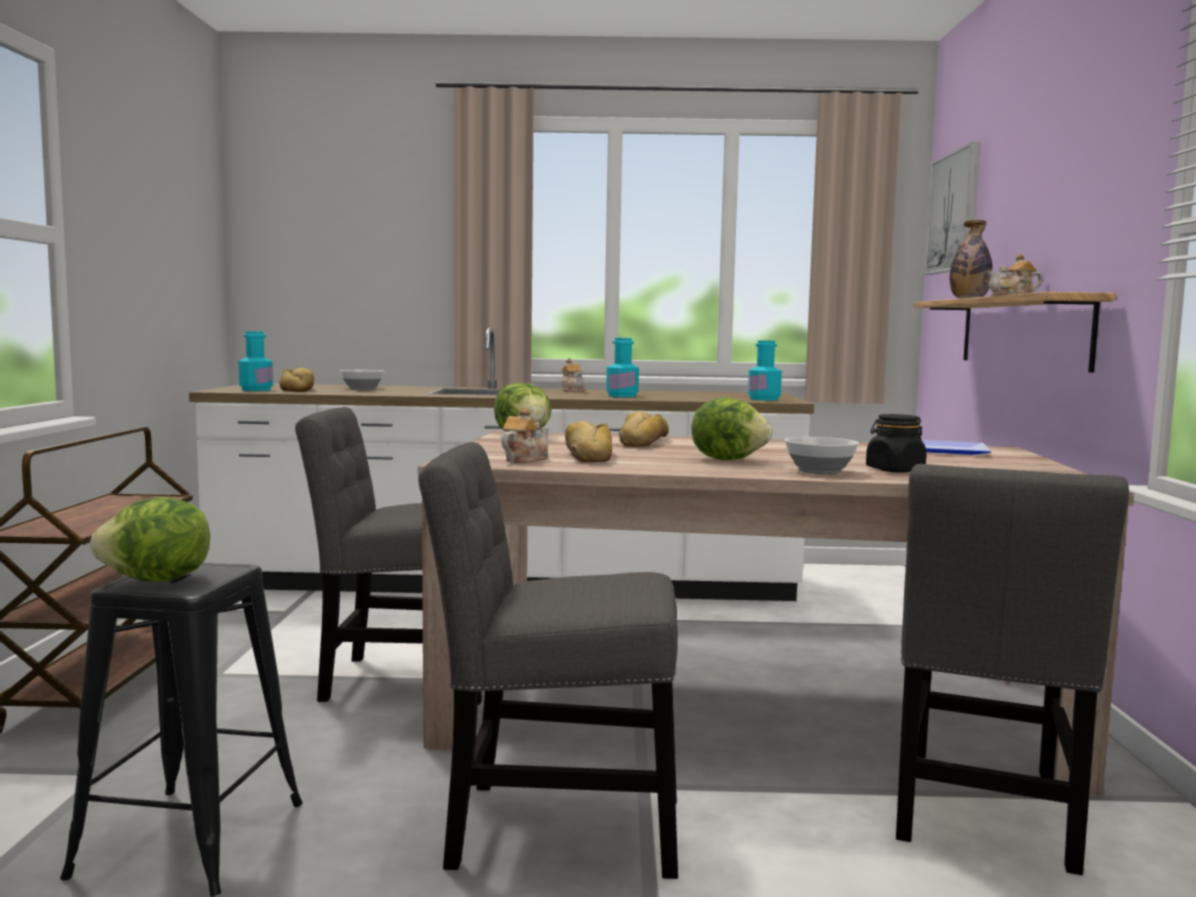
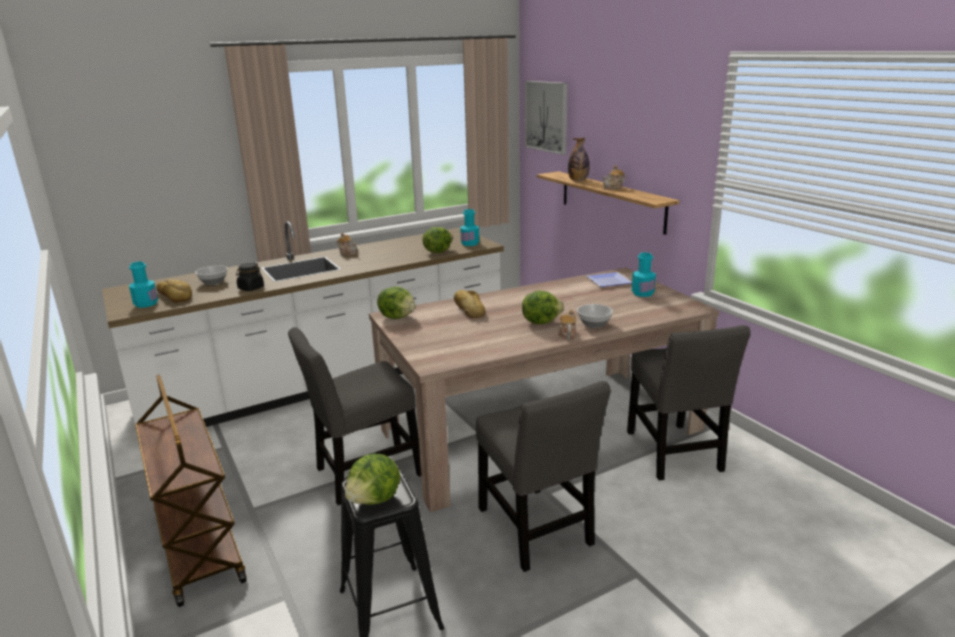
camera: 30 degrees left, 15 degrees up
(524, 460) = (455, 351): teapot -> teapot (567, 334)
(552, 828) = (536, 531): grey chair -> grey chair turned 90 degrees counterclockwise
(588, 456) = (475, 337): bread -> none
(622, 396) = (392, 257): turquoise bottle -> turquoise bottle (642, 293)
(698, 398) = (437, 251): none -> lettuce
(894, 470) = (619, 313): black jar -> black jar (251, 288)

